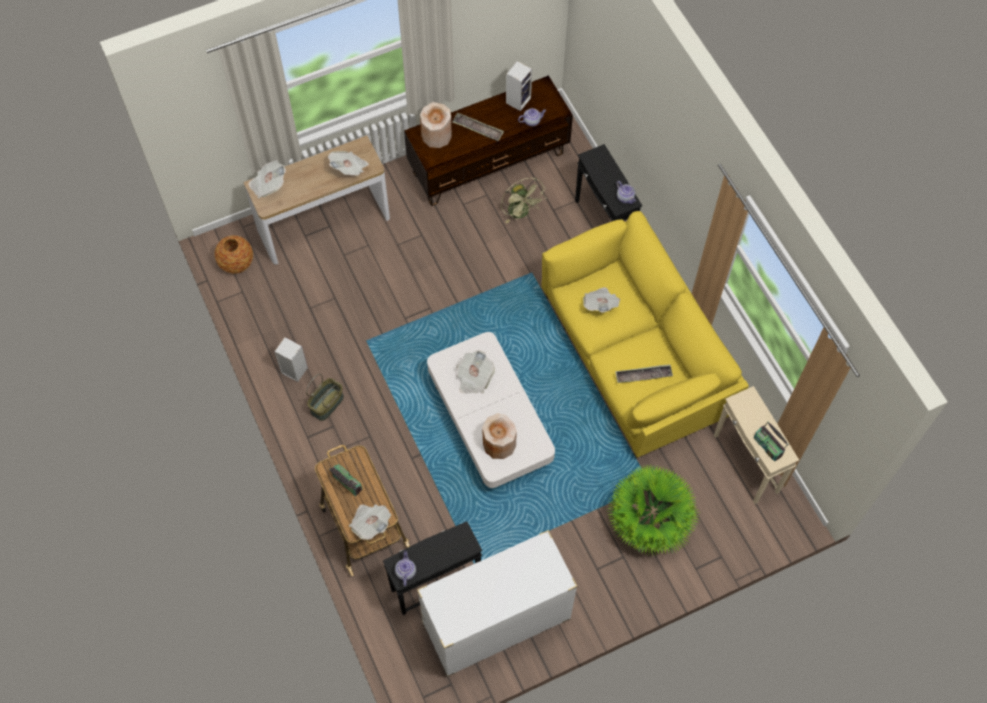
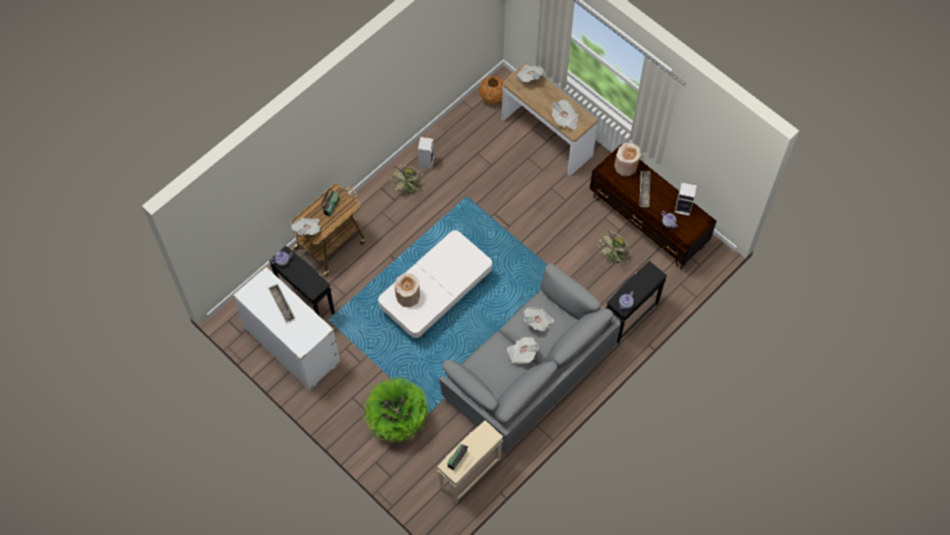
camera: 70 degrees right, 0 degrees up
(327, 403) = (409, 190): basket -> green fan
(474, 378) = (451, 264): newspaper -> newspaper (522, 353)
(634, 354) = (528, 372): yellow sofa -> grey sofa
(643, 375) = (492, 368): tray -> tray (282, 304)

